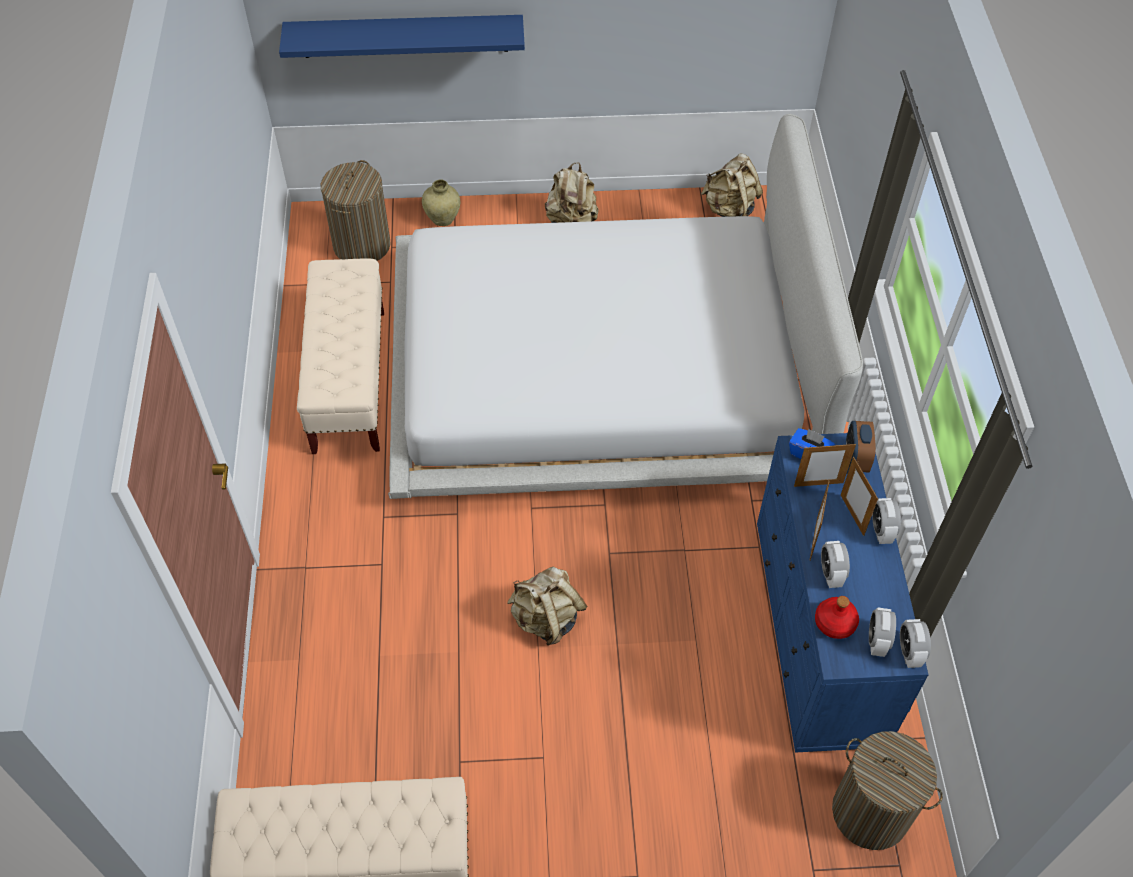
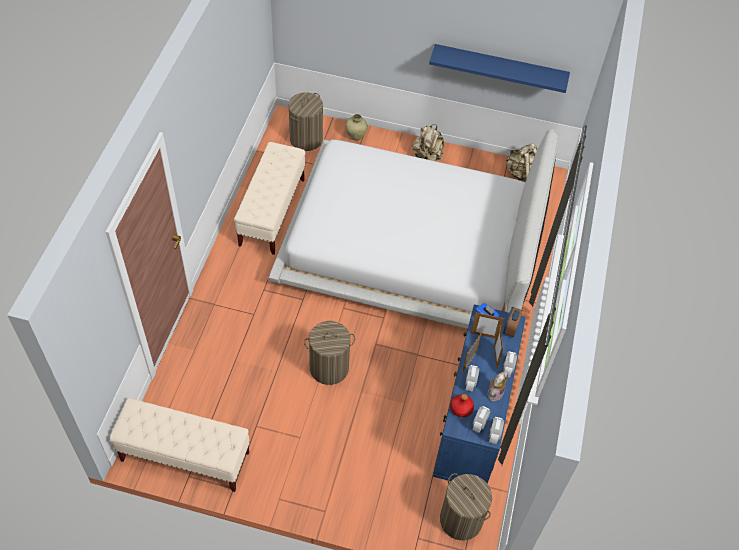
camera: 15 degrees right, 0 degrees up
(405, 36) = (353, 32): blue shelf -> blue shelf (500, 67)
(546, 619) = (329, 368): beige backpack -> laundry basket
(878, 577) = (494, 392): none -> plush toy

